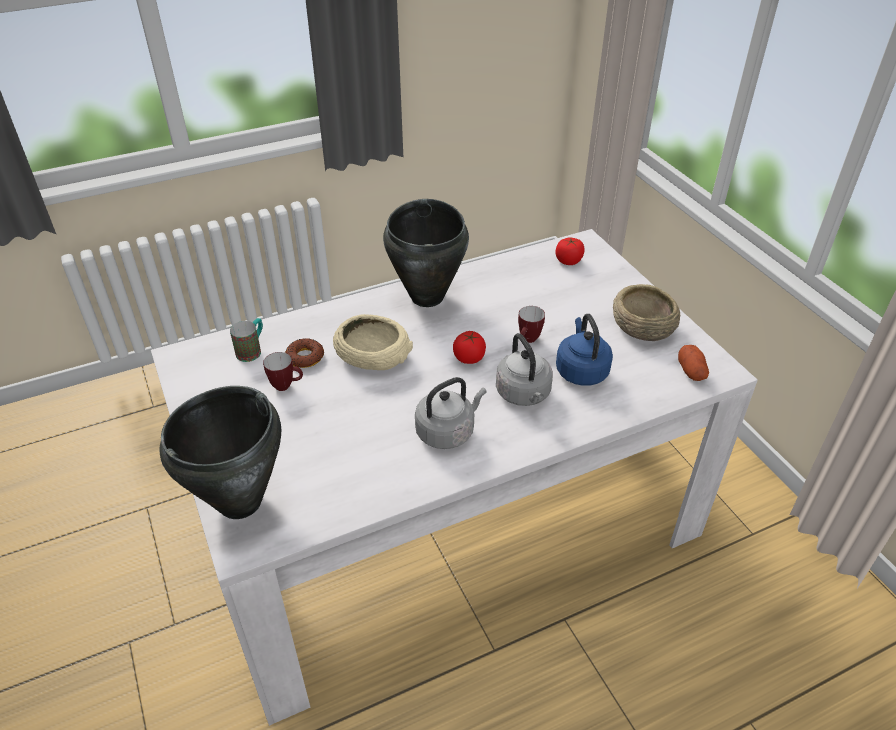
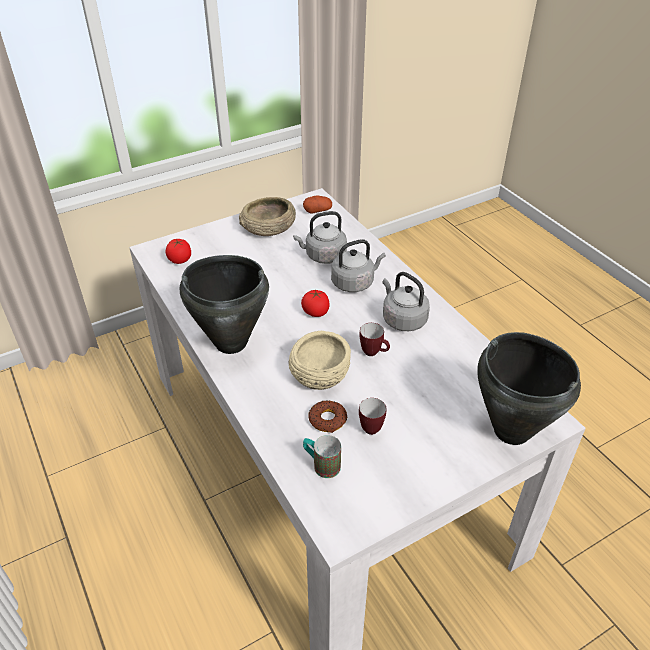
camera: 95 degrees left, 0 degrees up
(528, 341) = (291, 281): mug -> mug (374, 353)
(581, 370) = (323, 256): blue kettle -> grey kettle

